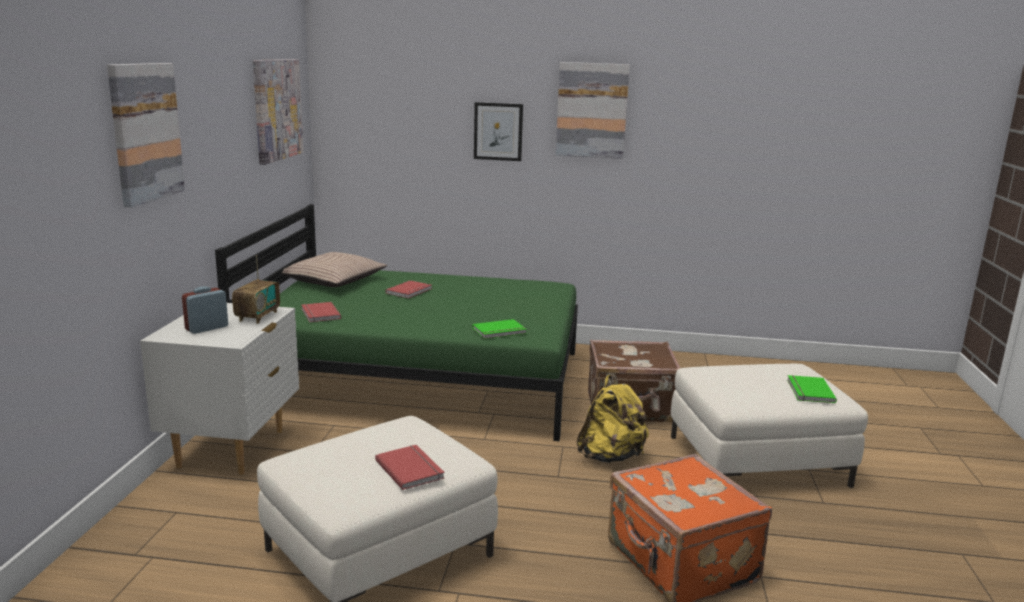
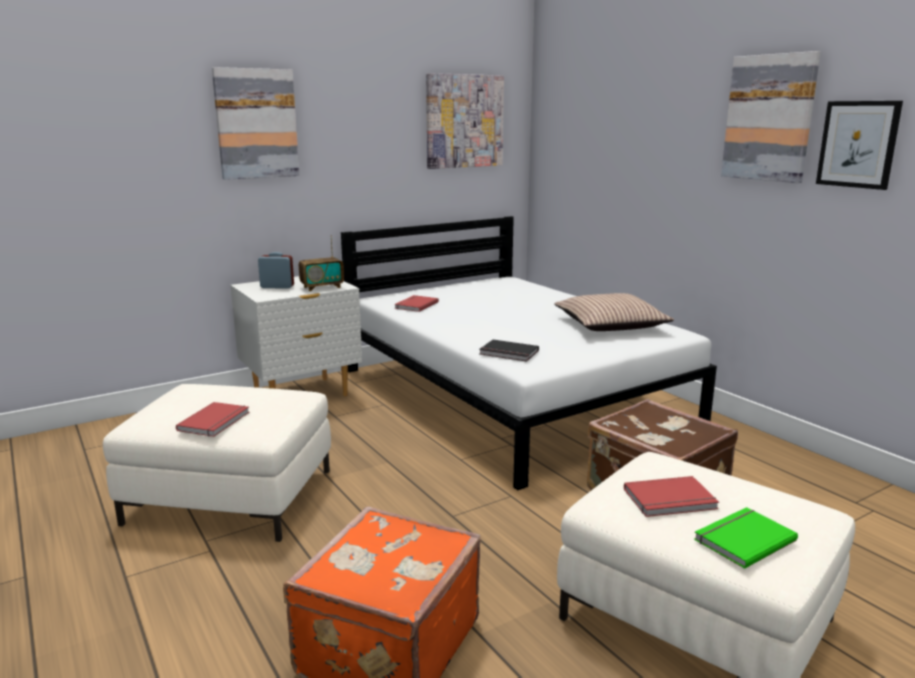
camera: 50 degrees right, 0 degrees up
(333, 280) = (488, 286): pillow -> pillow (610, 325)
(410, 291) = (522, 306): red book -> red book (671, 500)
(419, 378) = (512, 395): green bed -> white bed
(498, 131) = (670, 147): picture -> picture (858, 144)
(500, 331) = (508, 353): green book -> black book
(611, 456) = (535, 526): yellow backpack -> none

